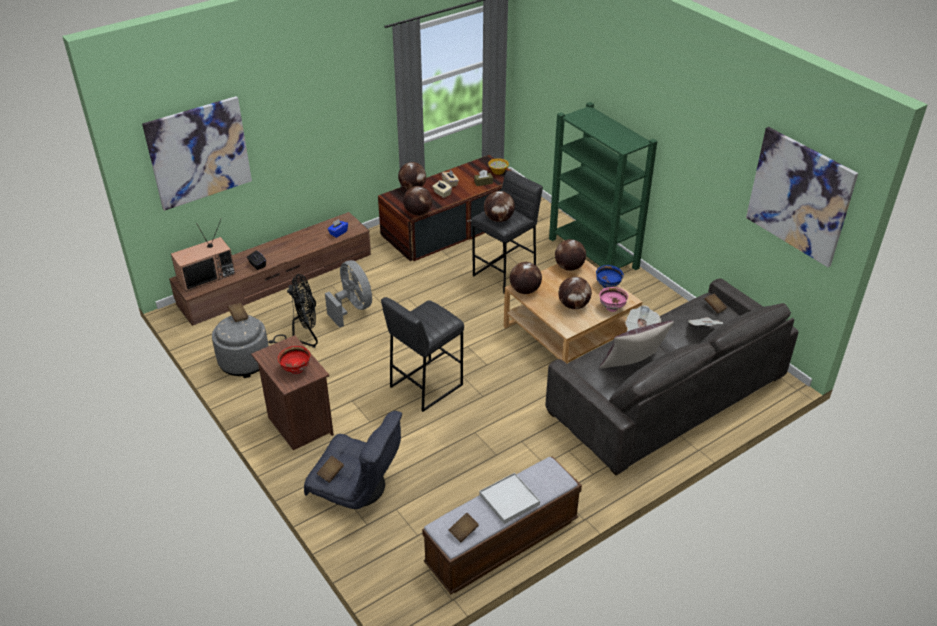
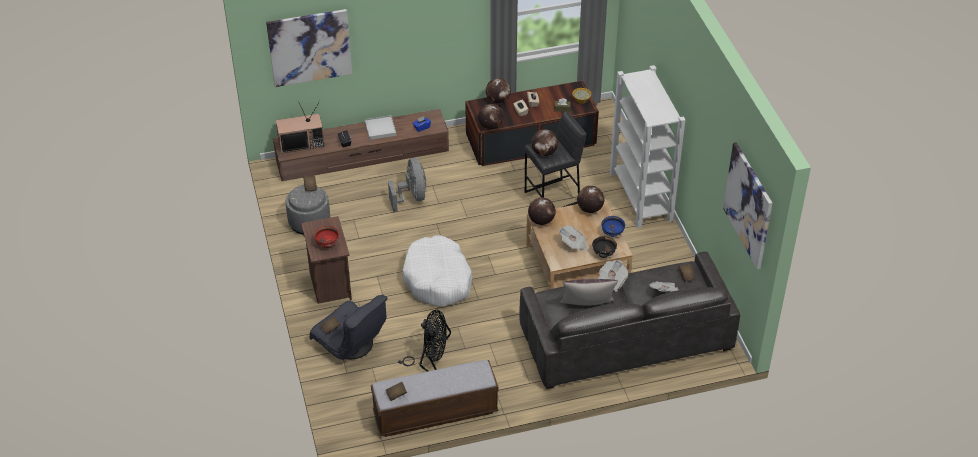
camera: 20 degrees right, 5 degrees up
(301, 331) = (363, 207): black fan -> black fan (430, 358)
(425, 386) = (438, 279): grey stool -> white dog bed
(509, 500) = (439, 382): white tray -> white tray (380, 129)
(574, 305) = (573, 244): globe -> newspaper
(593, 253) = (641, 196): green bookcase -> white bookcase
(612, 307) = (603, 254): pink bowl -> black bowl

